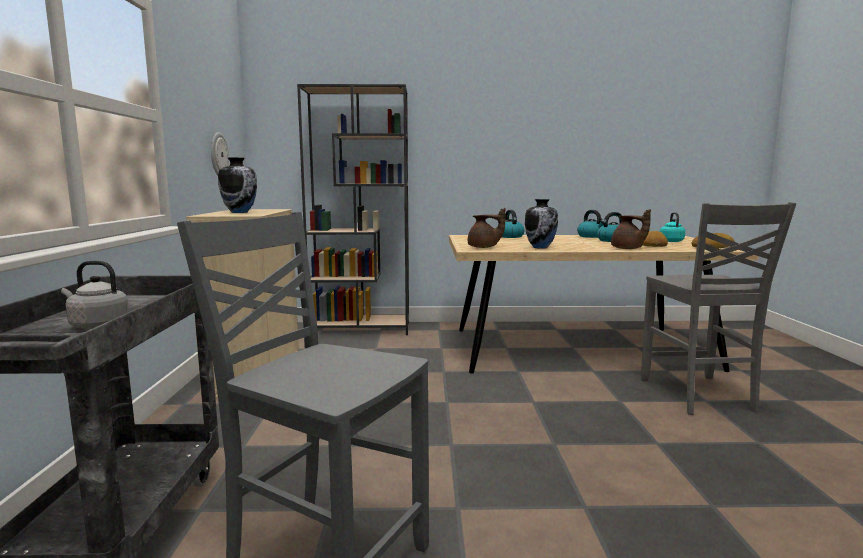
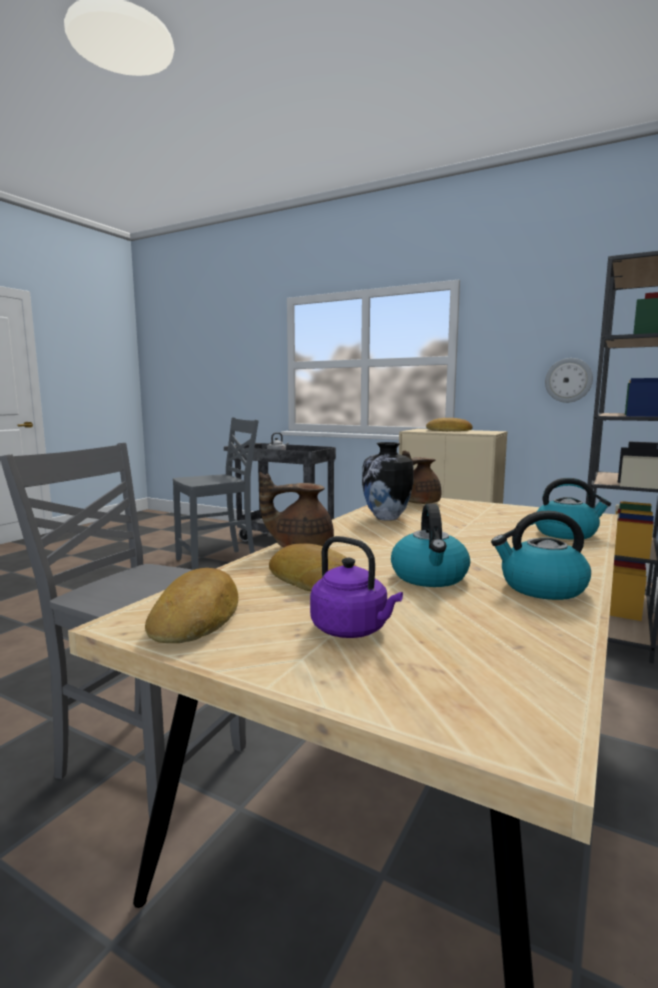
camera: 120 degrees right, 0 degrees up
(240, 212) = (449, 430): vase -> bread
(671, 241) = (353, 630): turquoise kettle -> purple kettle

